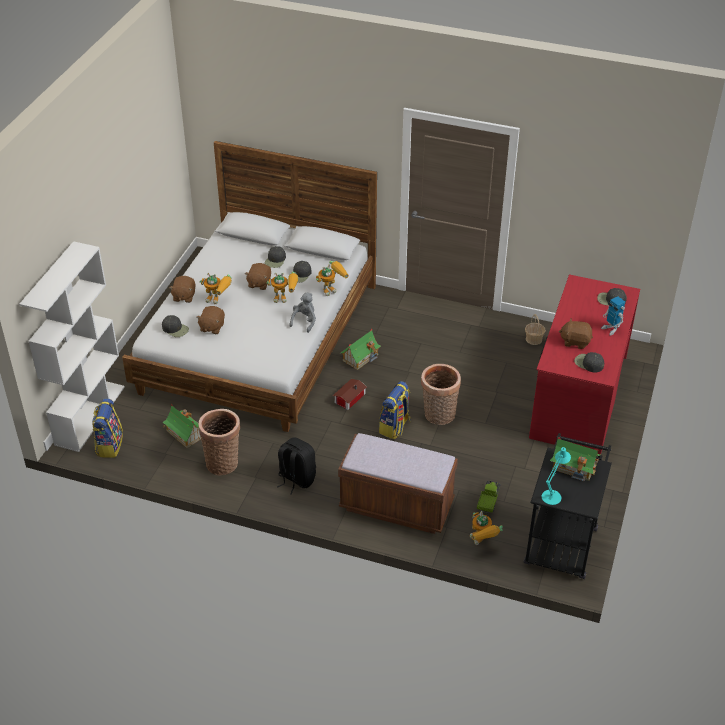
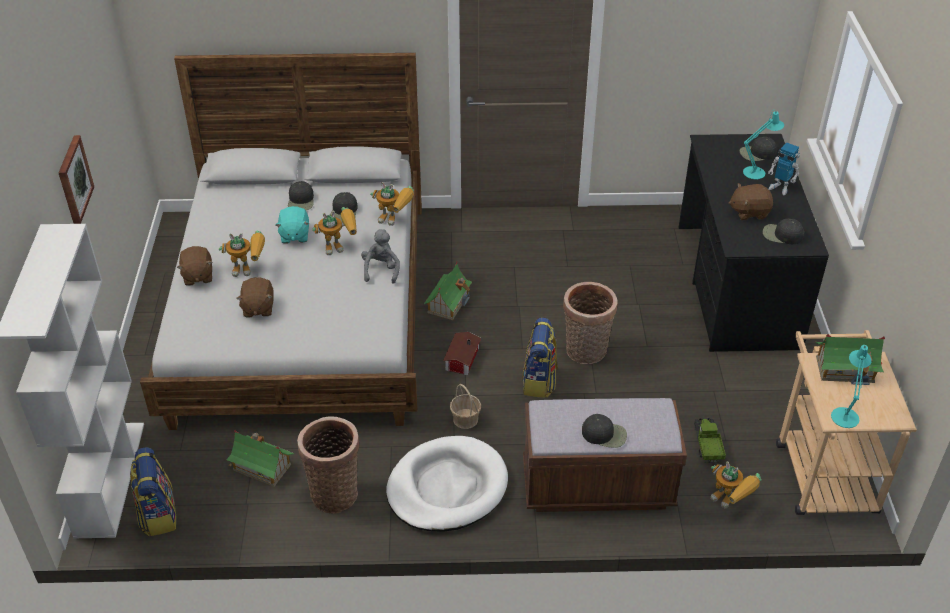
camera: 20 degrees left, 0 degrees up
(111, 215) = (73, 180): none -> picture
(175, 329) = (207, 323): black cap -> black cap (604, 434)
(259, 283) = (294, 235): brown plush toy -> turquoise plush toy
(296, 479) = (447, 487): black backpack -> white dog bed
(332, 288) = (395, 220): toy robot -> toy robot turned 75 degrees clockwise
(533, 339) = (645, 230): basket -> basket (465, 419)
(562, 539) = (823, 469): black cart -> beige cart
(578, 397) = (736, 285): red desk -> black desk
(601, 313) = (757, 172): none -> turquoise table lamp

